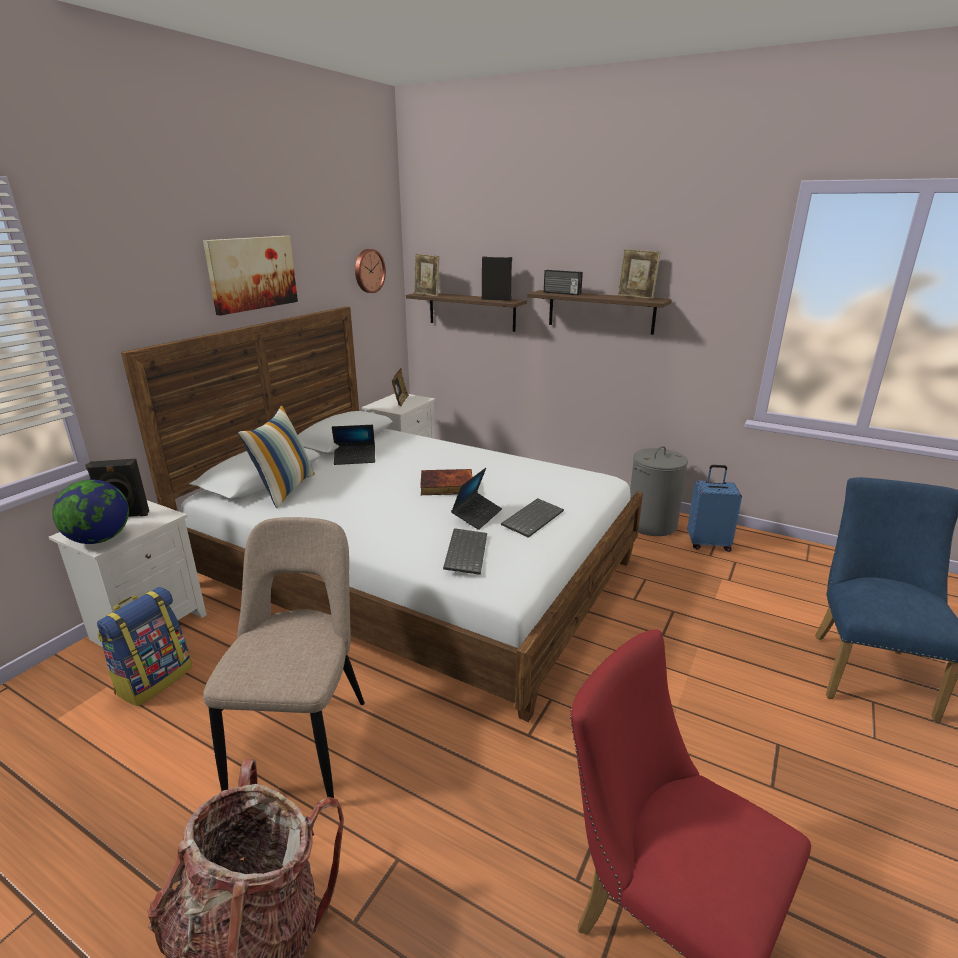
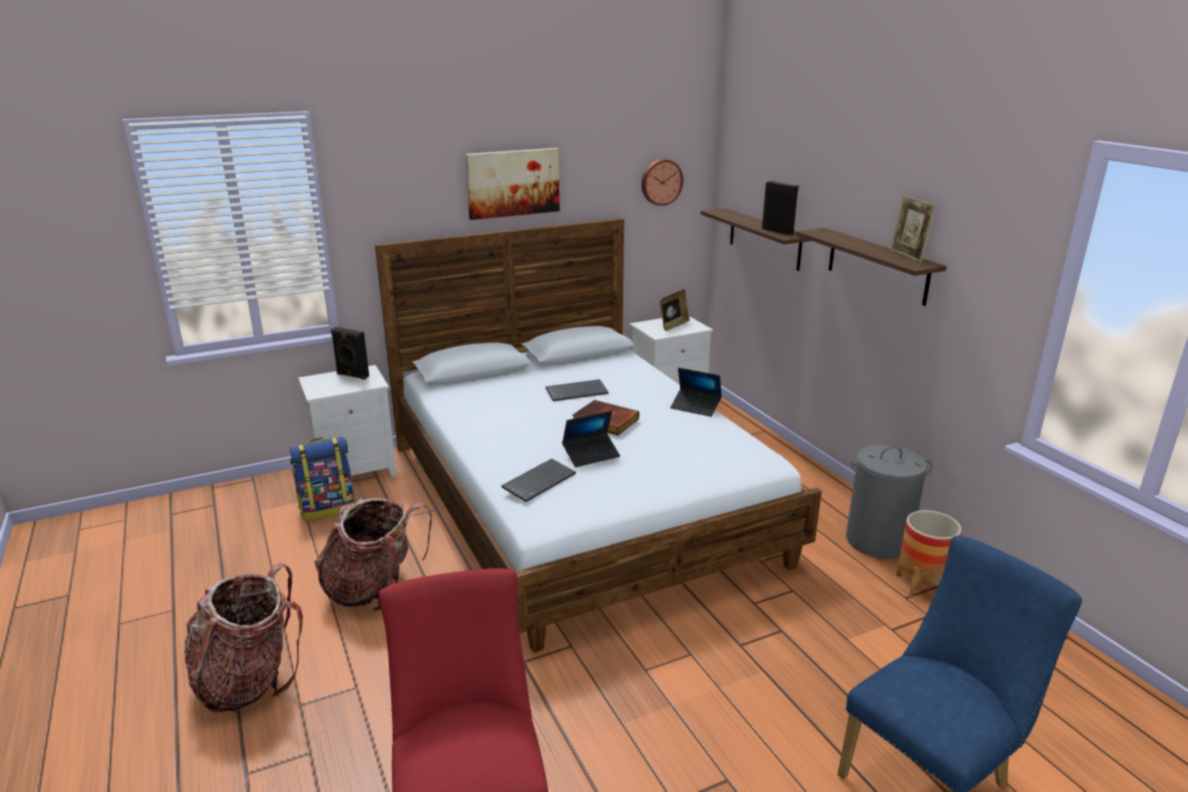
camera: 35 degrees right, 0 degrees up
(99, 539) = (321, 388): globe -> none
(285, 489) = (478, 386): pillow -> none
(304, 740) = (374, 589): beige chair -> backpack
(355, 459) = (564, 374): laptop -> laptop (695, 407)
(427, 295) = (721, 213): picture frame -> none
(532, 518) = (637, 473): keyboard -> keyboard (577, 391)
(561, 293) = (833, 237): radio -> none
(708, 543) = (921, 585): blue suitcase -> planter

